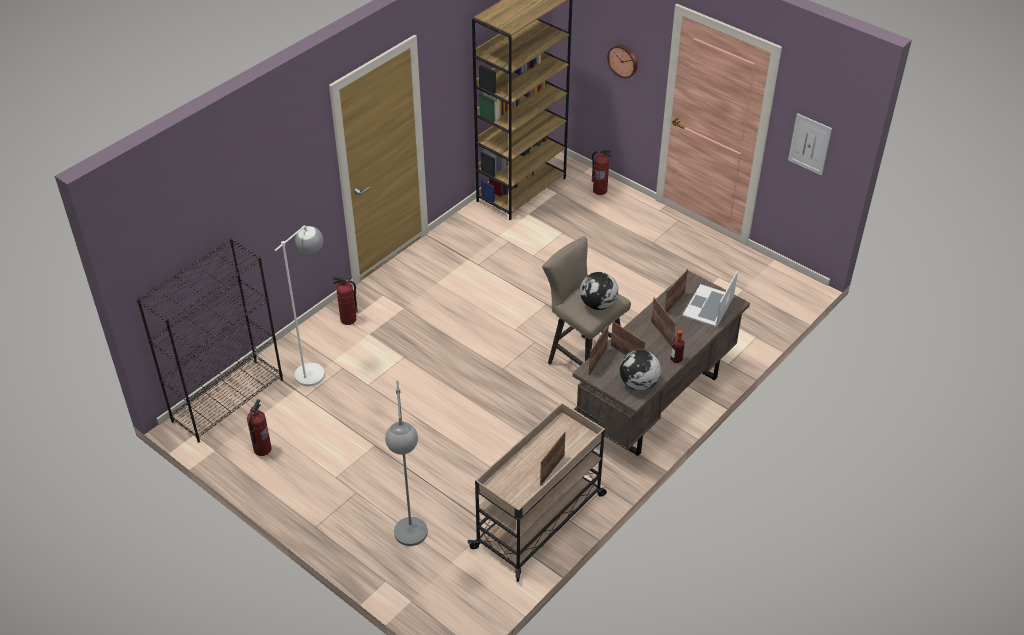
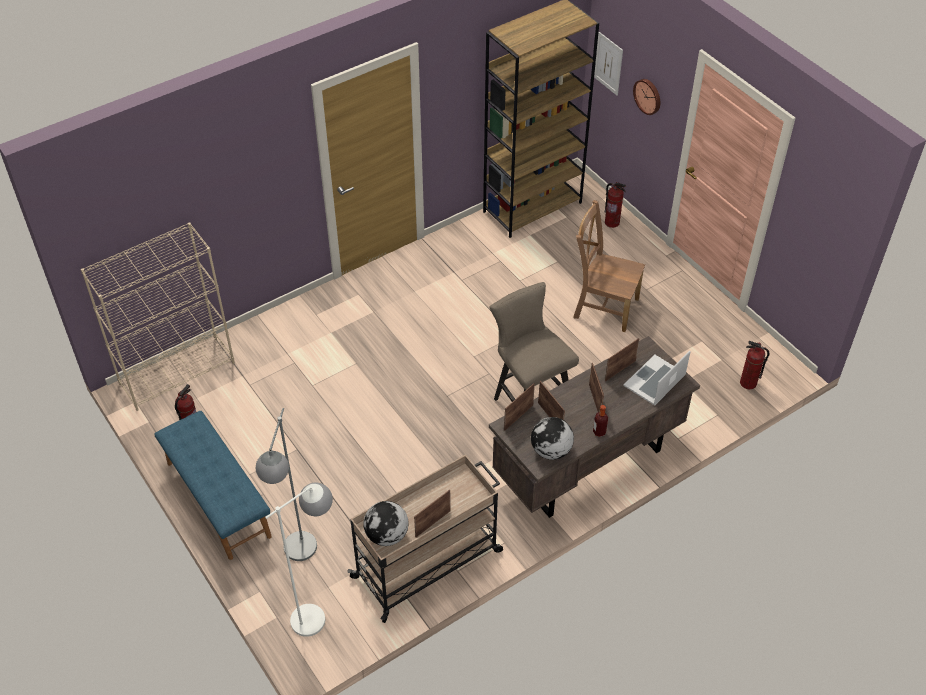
camera: 15 degrees right, 5 degrees up
(228, 399) = (178, 373): black bookcase -> beige bookcase
(312, 507) = (217, 499): none -> blue bench
(316, 368) = (269, 358): white floor lamp -> white floor lamp (318, 613)
(348, 320) = (316, 313): fire extinguisher -> fire extinguisher (748, 383)
(598, 305) = (542, 355): globe -> globe (386, 535)
(619, 264) = (603, 307): none -> brown chair
(809, 144) = (811, 225): picture -> picture (608, 63)

